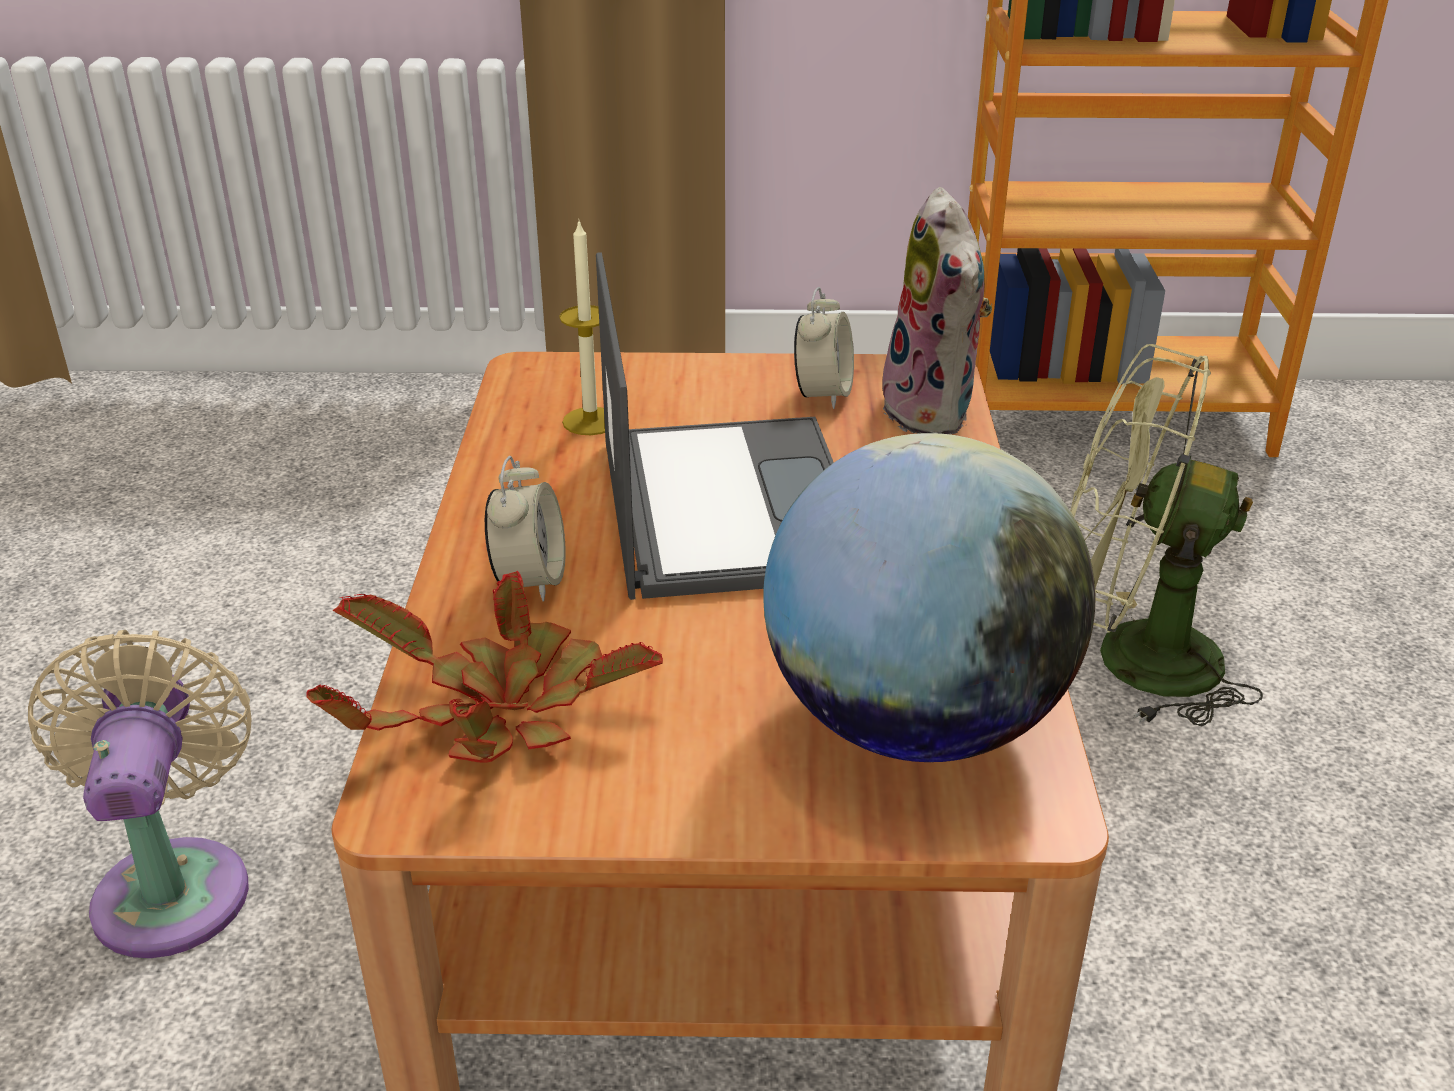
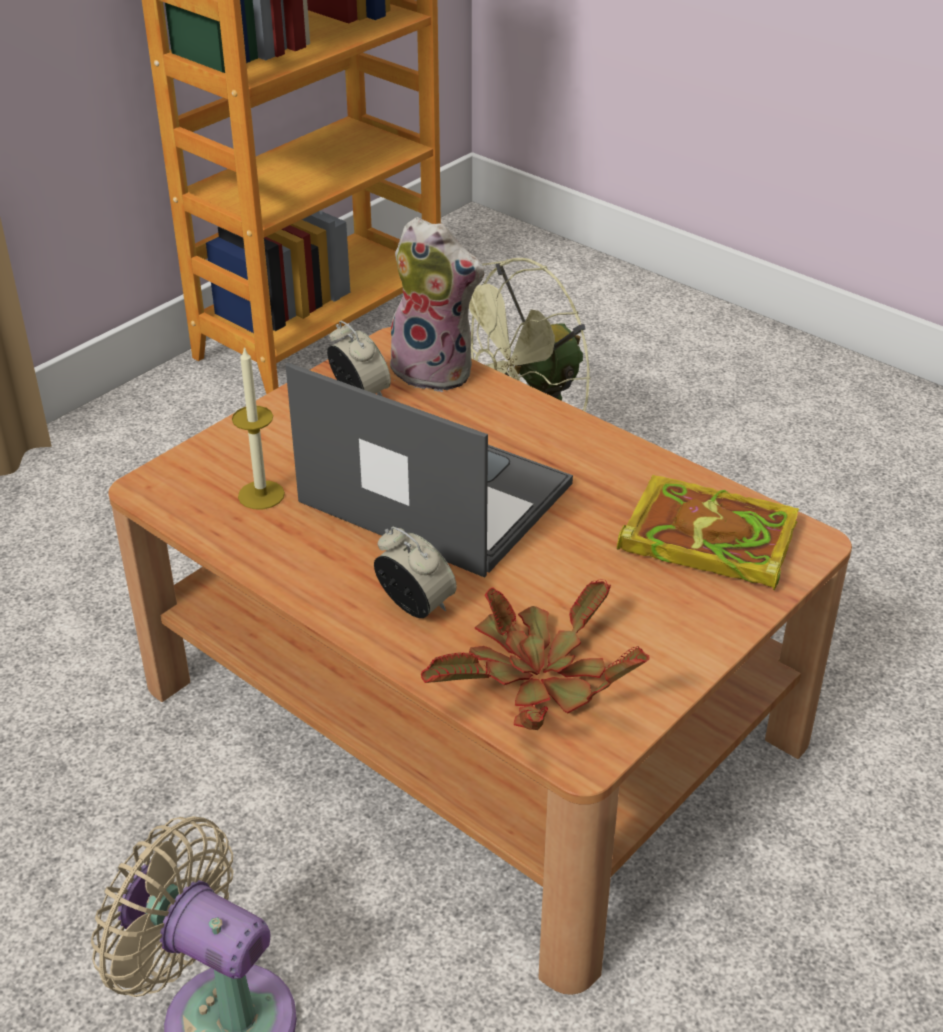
camera: 50 degrees left, 5 degrees up
(914, 721) = (704, 539): globe -> book

